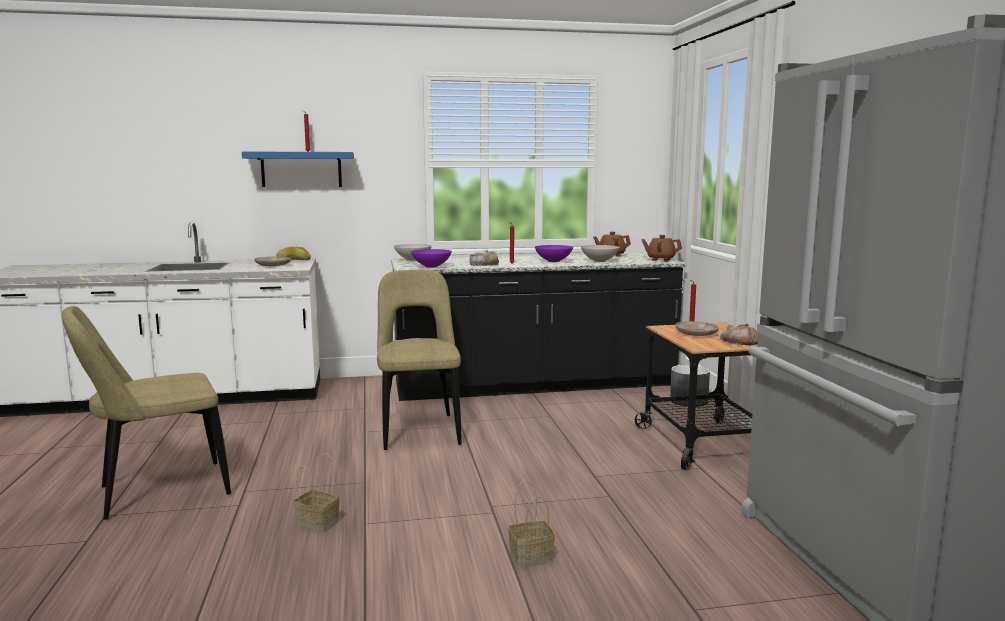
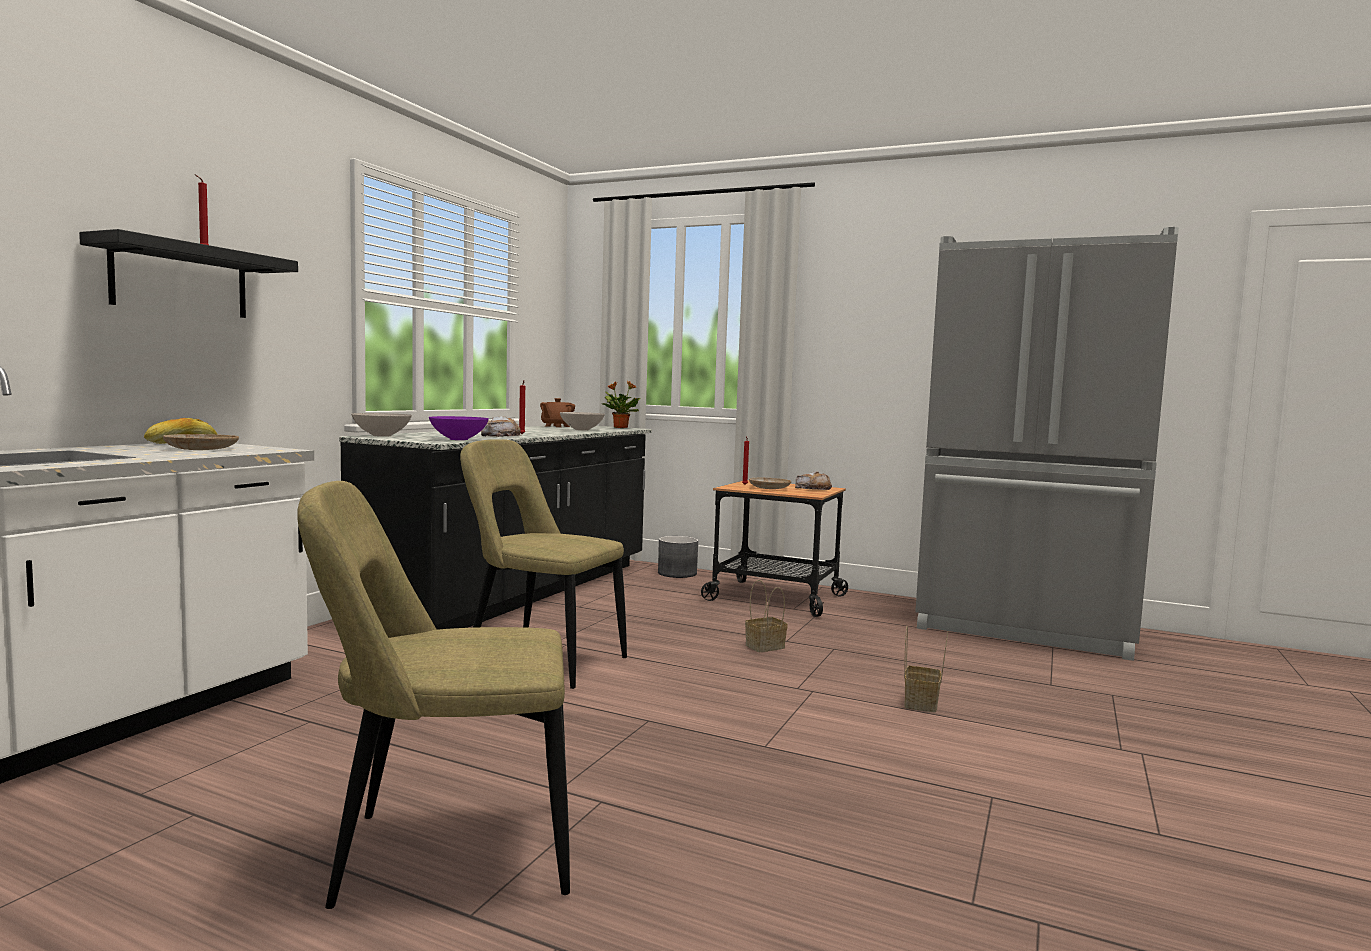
camera: 55 degrees left, 5 degrees down
(157, 492) = (445, 853): beige chair -> beige chair turned 75 degrees clockwise
(301, 169) = (180, 280): blue shelf -> black shelf
(319, 523) = (732, 767): basket -> basket (765, 646)
(553, 261) = (544, 431): purple bowl -> none
(660, 260) = (620, 427): brown teapot -> potted plant

